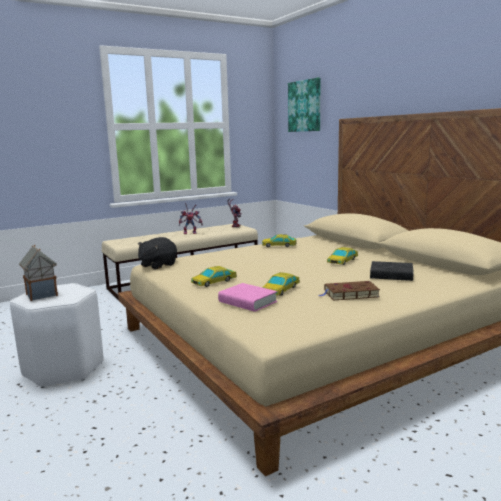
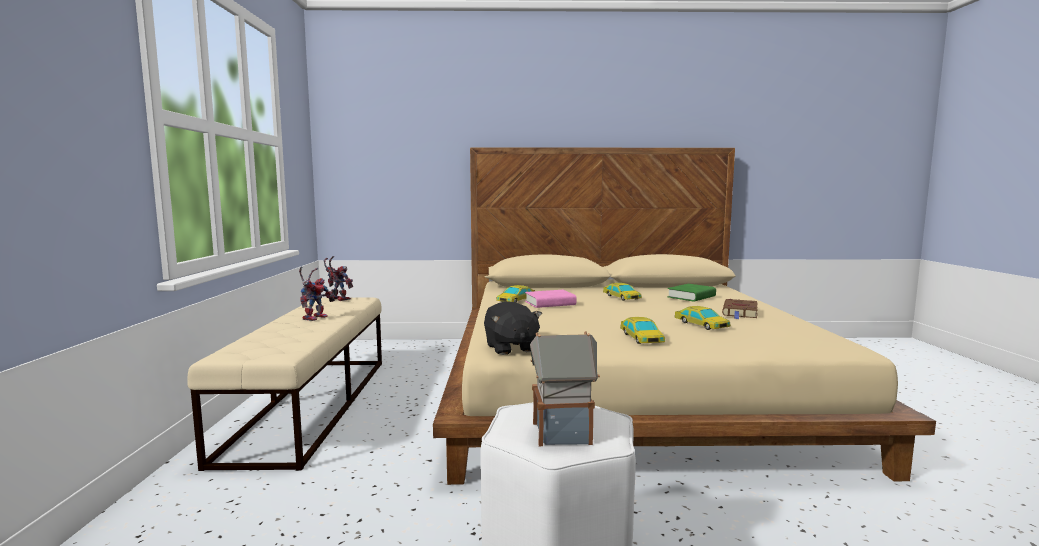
camera: 60 degrees left, 5 degrees down
(247, 302) = (739, 338): pink book -> pink book (550, 303)
(305, 106) = (387, 128): picture -> none
(391, 275) = (691, 297): black book -> green book

